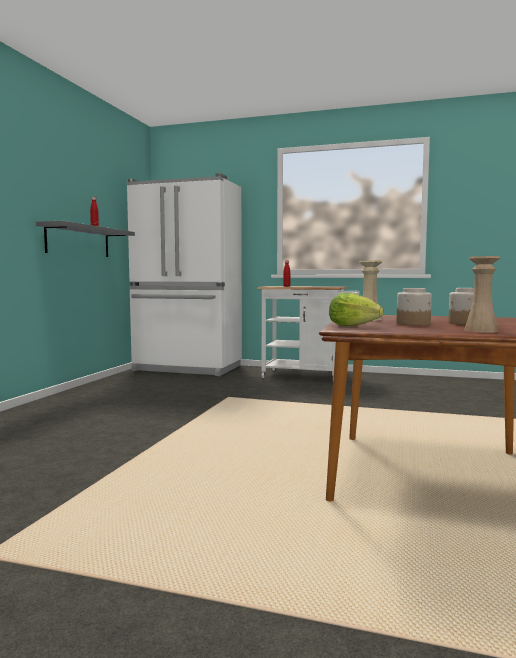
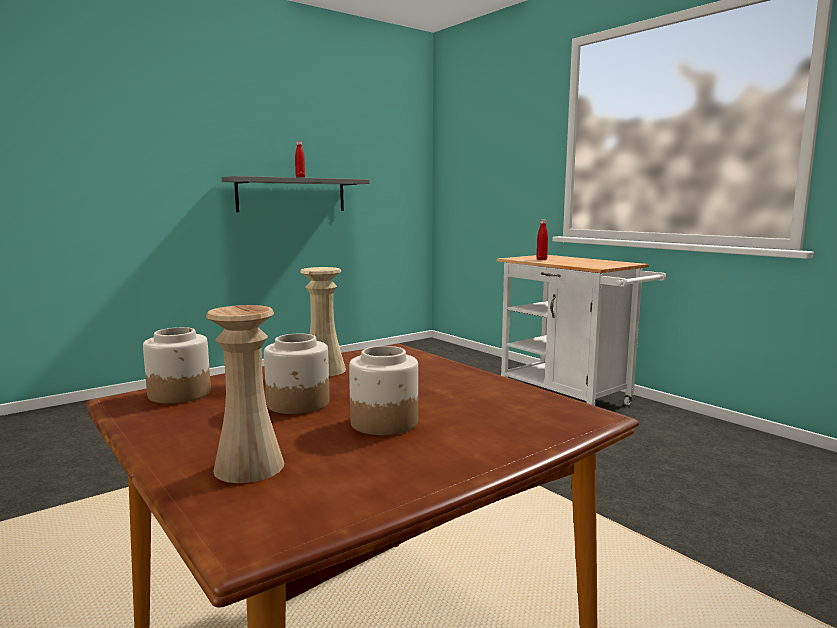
camera: 35 degrees right, 5 degrees up
(187, 368) = (441, 356): white fridge -> none
(352, 326) = (180, 394): lettuce -> jar

